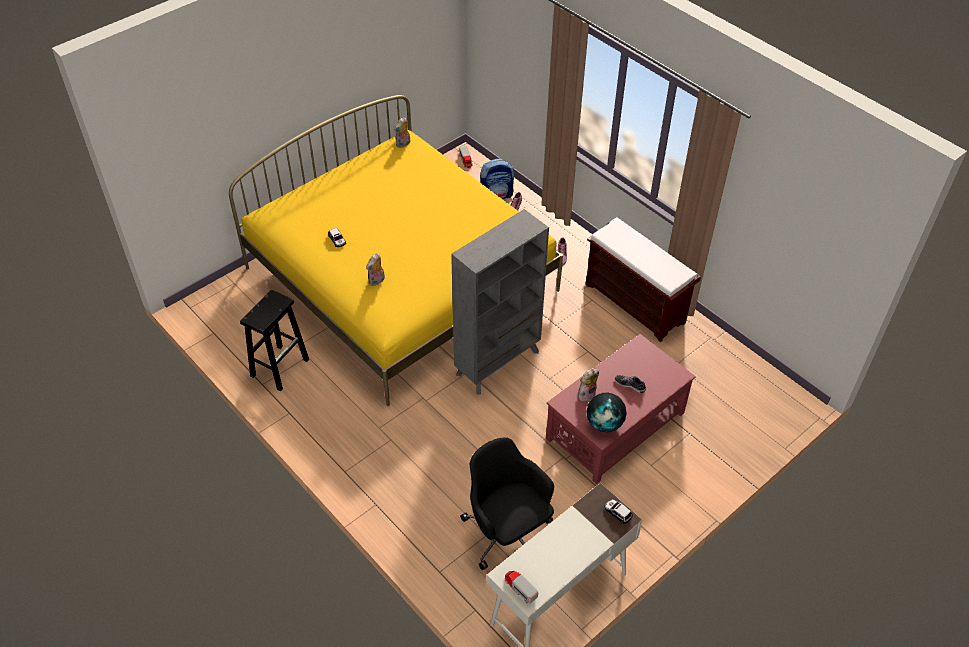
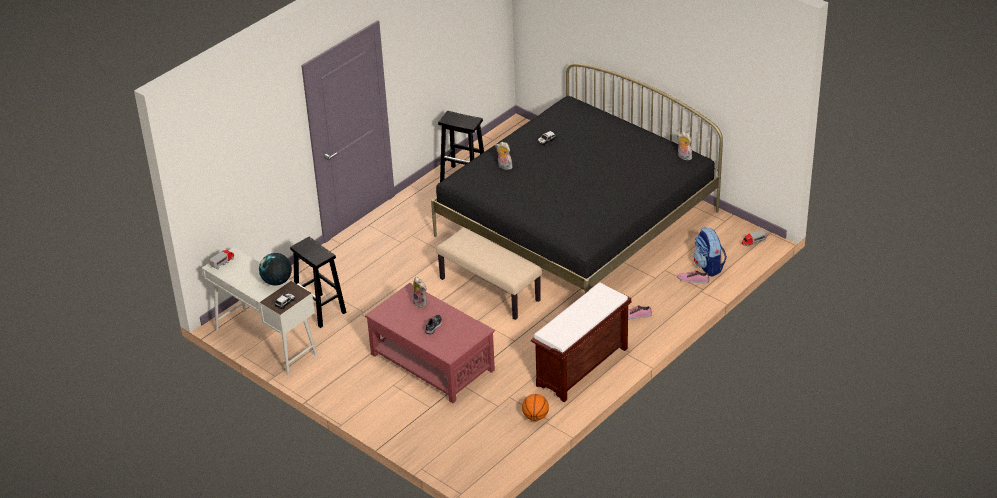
camera: 85 degrees right, 10 degrees down
(401, 279) = (577, 224): yellow bed -> black bed
(498, 363) = (490, 289): grey bookcase -> beige bench
(507, 533) = (321, 311): black office chair -> black stool
(604, 424) = (391, 314): globe -> globe (277, 281)
(706, 347) = (535, 417): none -> basketball

